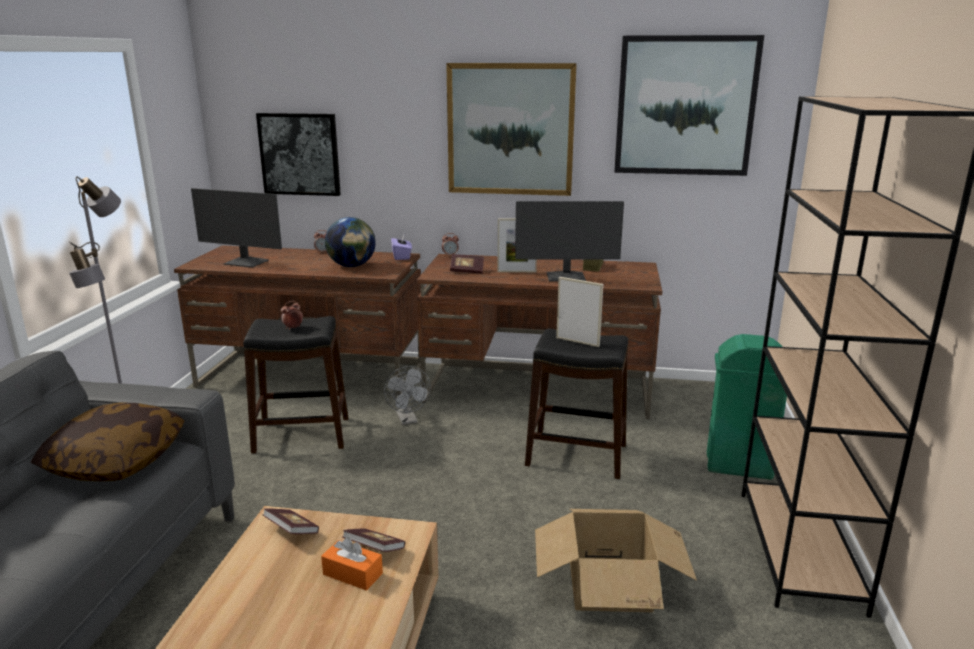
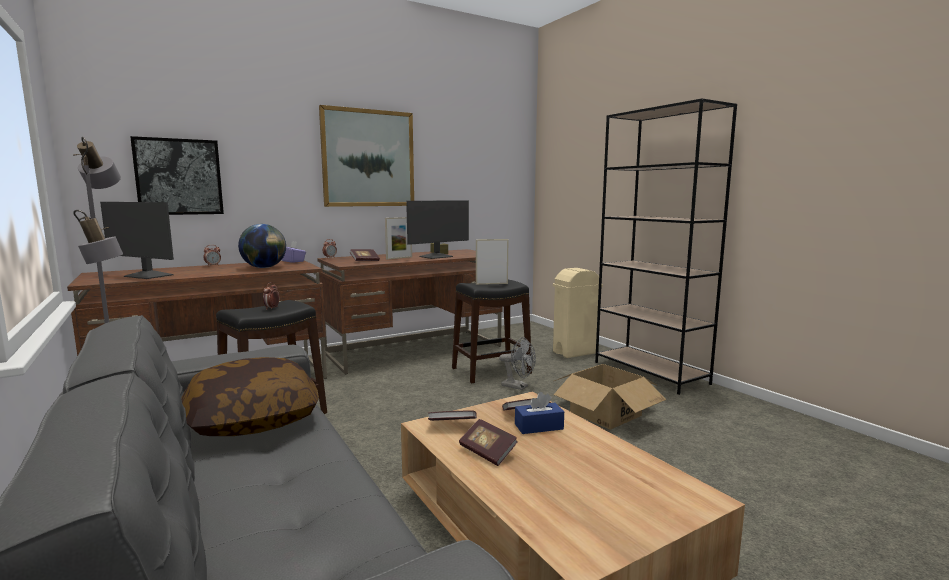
camera: 40 degrees left, 10 degrees down
(245, 262) = (147, 276): monitor -> monitor turned 45 degrees clockwise
(260, 579) = (487, 452): none -> book
(352, 574) = (539, 426): orange tissue box -> blue tissue box
(408, 420) = (351, 385): grey fan -> grey fan (518, 387)
(685, 106) = (475, 146): picture -> none
(737, 466) = (574, 352): green trash can -> beige trash can

